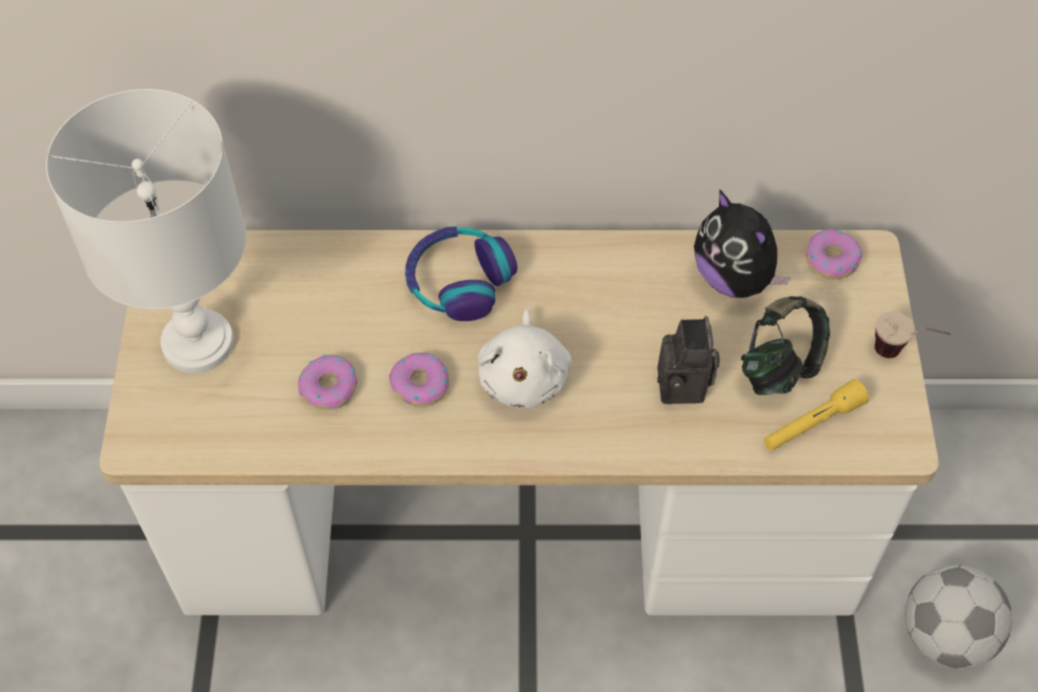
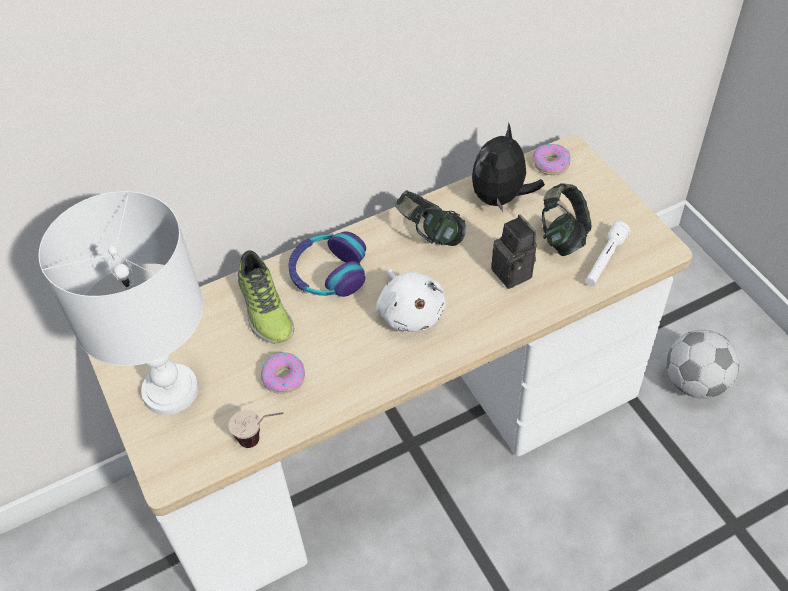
camera: 25 degrees left, 5 degrees down
(358, 291) = (264, 308): none -> shoe
(420, 384) = (345, 347): donut -> none
(611, 287) = (429, 235): none -> headphones
(734, 278) = (501, 198): plush toy -> plush toy turned 90 degrees clockwise
(812, 424) = (604, 260): yellow flashlight -> white flashlight
(901, 354) = (628, 199): cup -> cup (261, 439)

